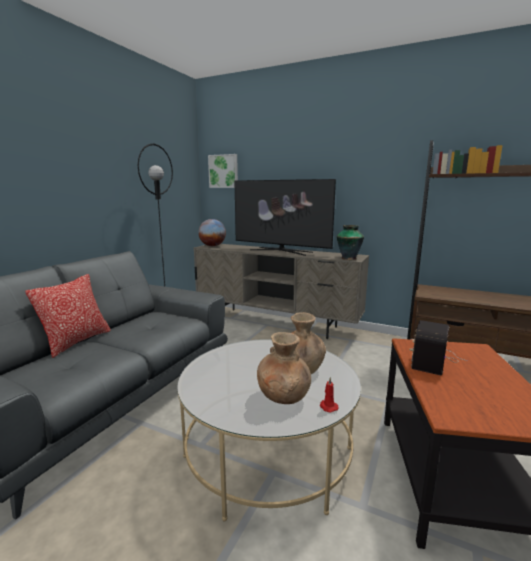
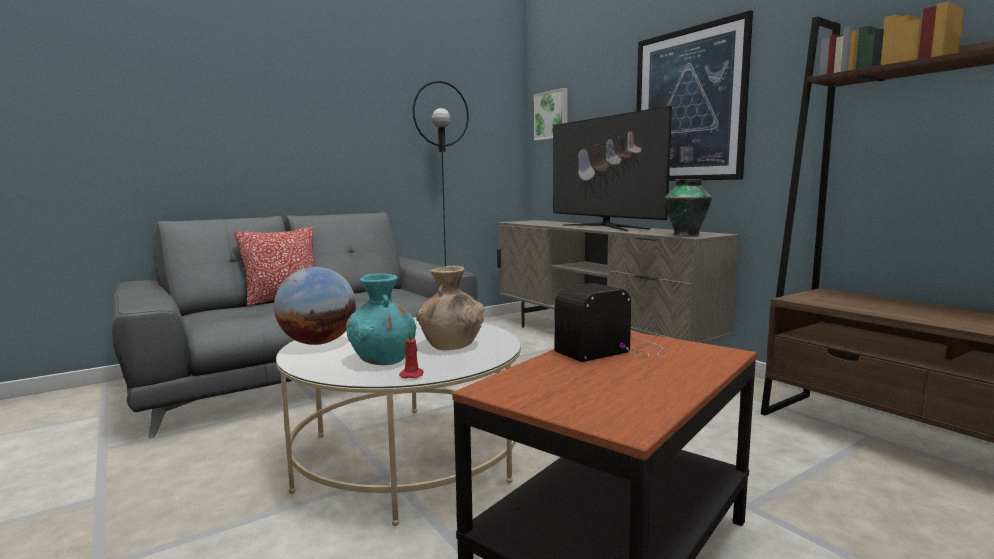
camera: 30 degrees right, 5 degrees down
(212, 246) = (525, 221): globe -> globe (318, 343)
(283, 396) = (383, 359): brown vase -> turquoise vase
(333, 177) = (688, 106): none -> picture

